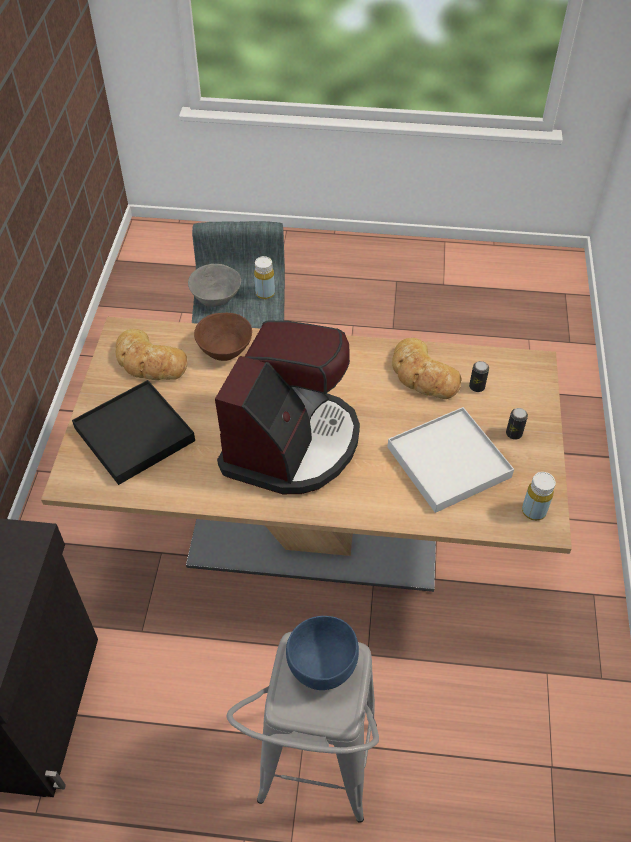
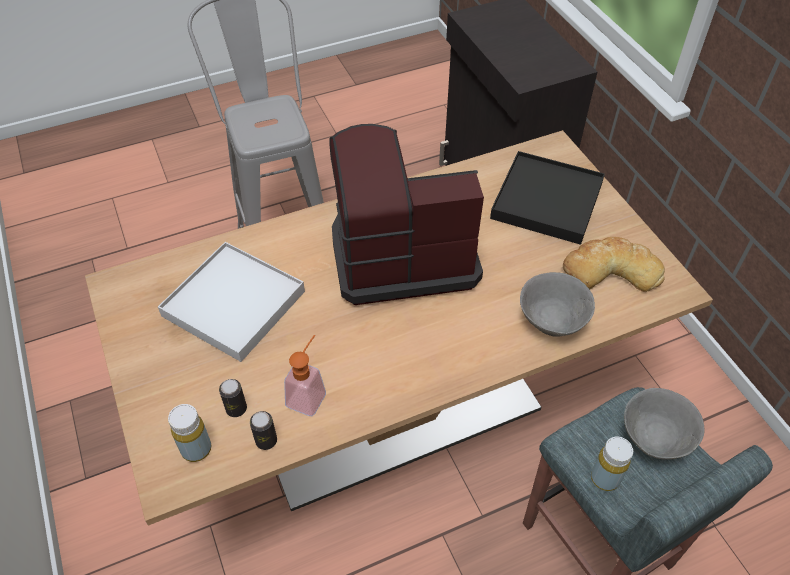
camera: 150 degrees right, 0 degrees up
(225, 350) = (551, 319): brown bowl -> grey bowl
(291, 443) = (401, 254): coffee machine -> coffee machine turned 90 degrees clockwise
(322, 667) = (267, 129): blue bowl -> none
(423, 375) = (309, 394): bread -> soap dispenser
(514, 433) = (172, 367): can -> can (266, 440)
(533, 511) = (129, 292): yellow bottle -> yellow bottle (196, 449)

